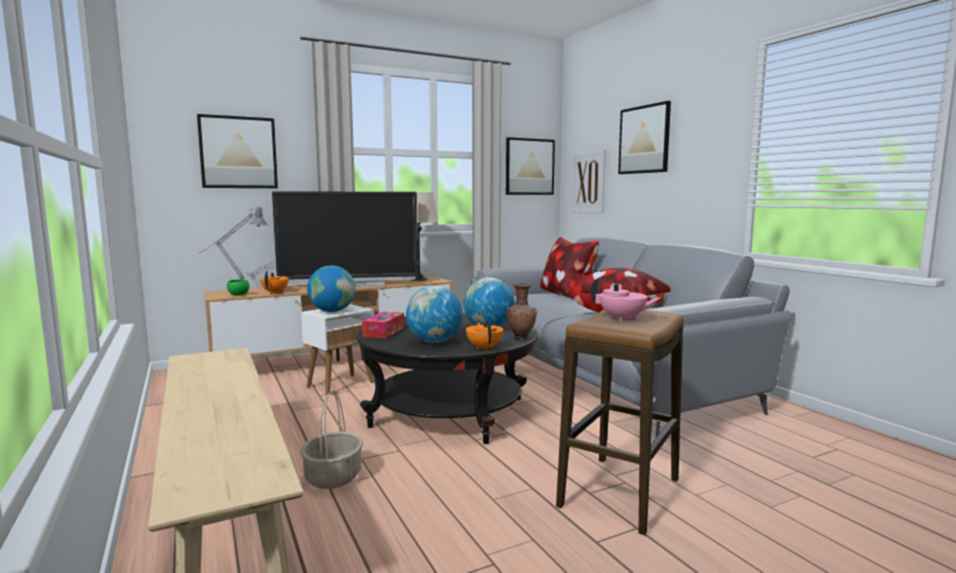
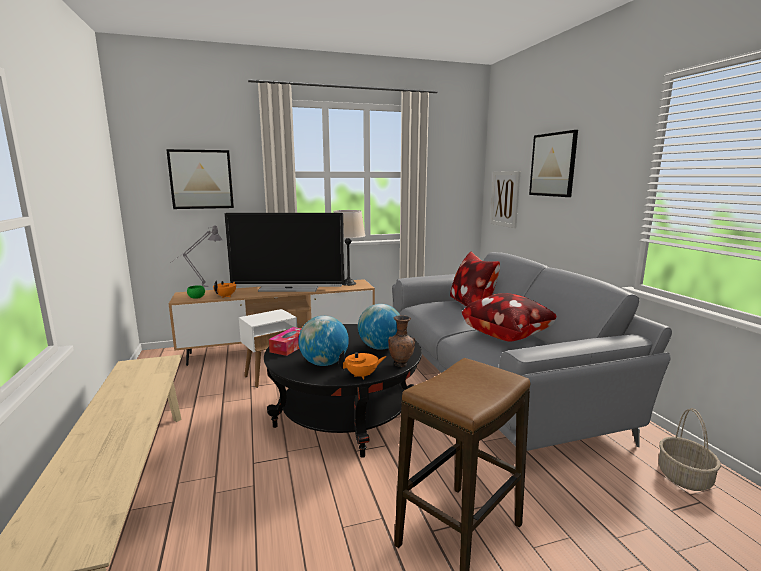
camera: 10 degrees right, 5 degrees up
(332, 311) = (262, 318): globe -> none
(333, 477) = (222, 482): basket -> basket (684, 477)
(484, 348) = (362, 375): orange teapot -> orange teapot turned 75 degrees clockwise
(529, 167) = (454, 183): picture -> none
(623, 319) = (464, 383): pink teapot -> none

